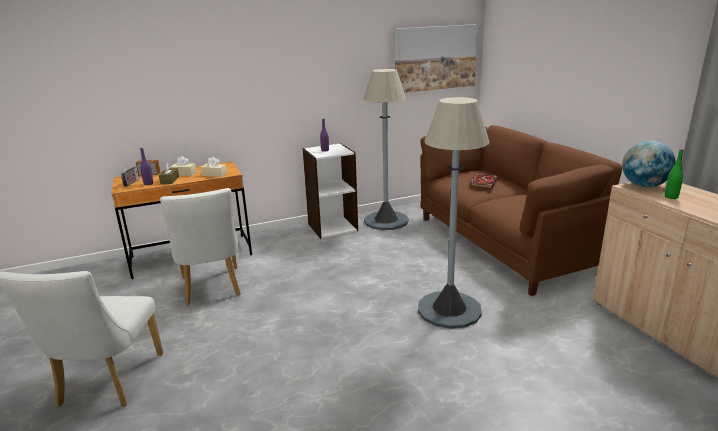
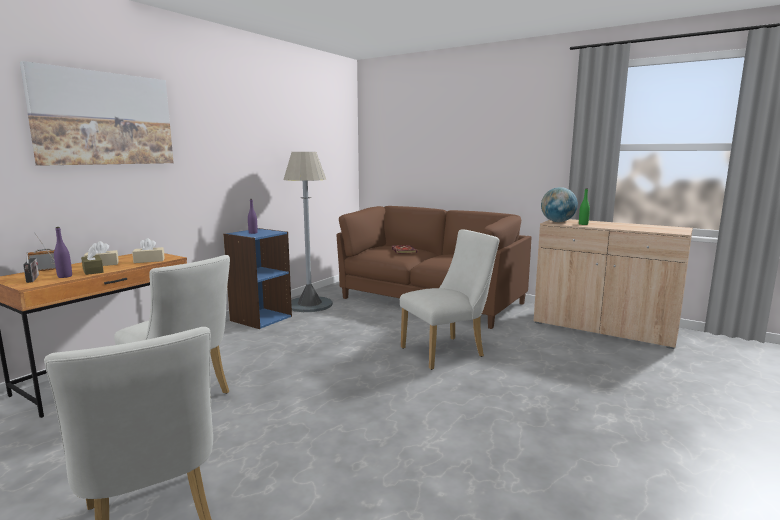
camera: 35 degrees left, 10 degrees down
(332, 227) = (260, 318): white bookcase -> blue bookcase
(435, 58) = (327, 148): picture -> picture (104, 119)
(449, 310) = (447, 351): grey floor lamp -> white chair

